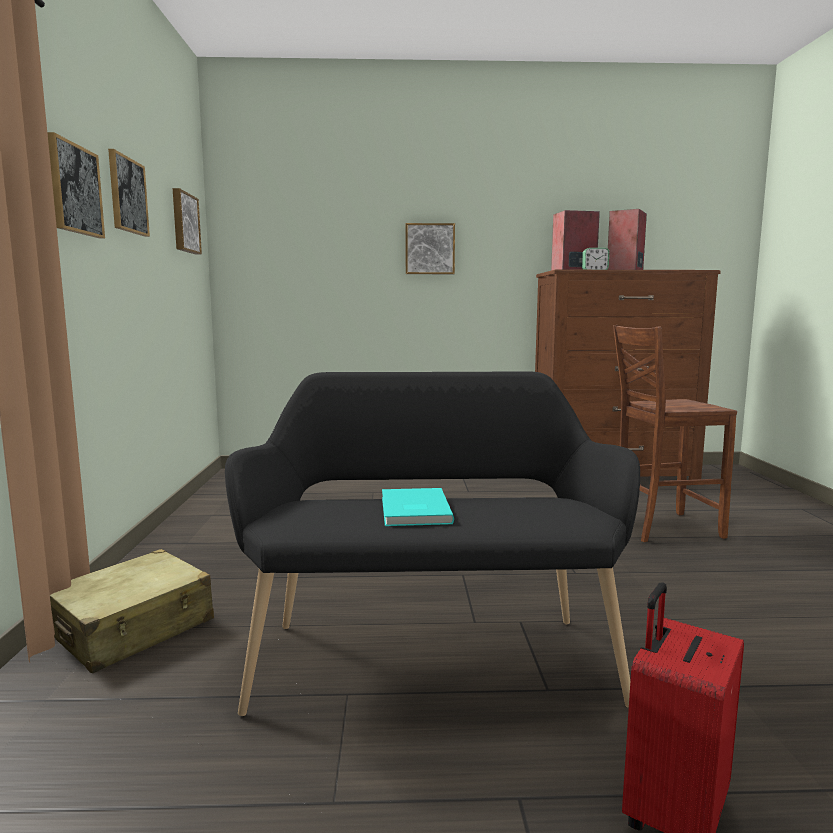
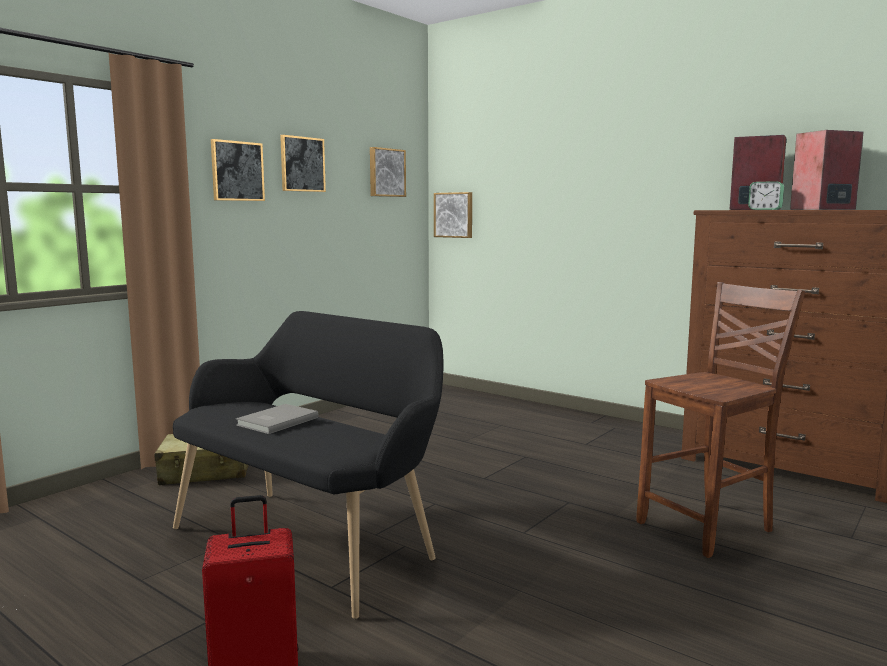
camera: 40 degrees right, 0 degrees up
(413, 510) = (275, 421): turquoise book -> grey book
(429, 249) = (608, 184): picture -> picture (454, 215)
(661, 527) = (709, 527): brown chair -> brown chair turned 120 degrees clockwise

